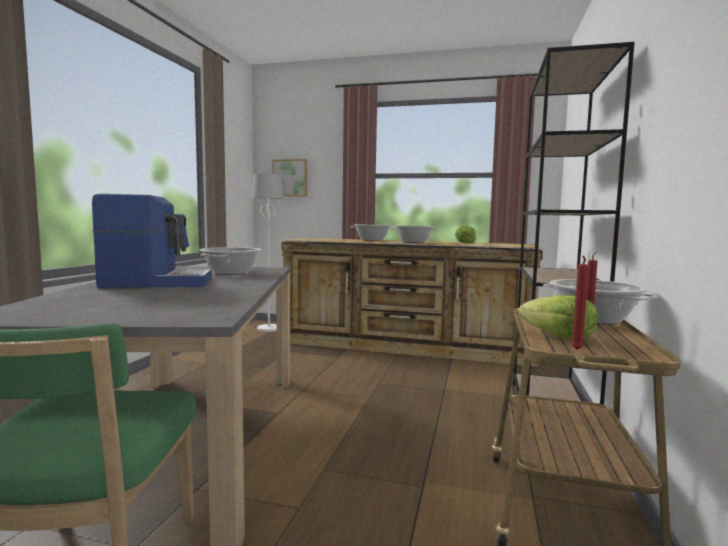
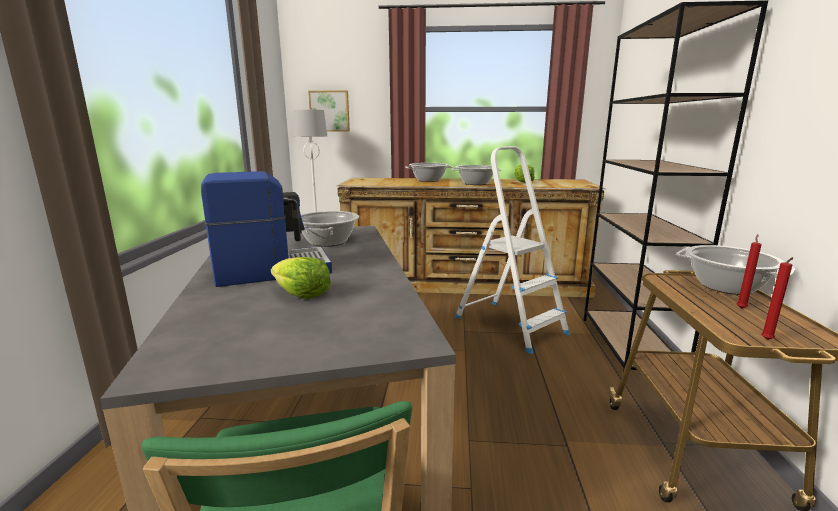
camera: 10 degrees left, 10 degrees up
(430, 383) = (511, 326): none -> white step ladder
(559, 337) = (727, 319): lettuce -> lettuce (301, 294)

